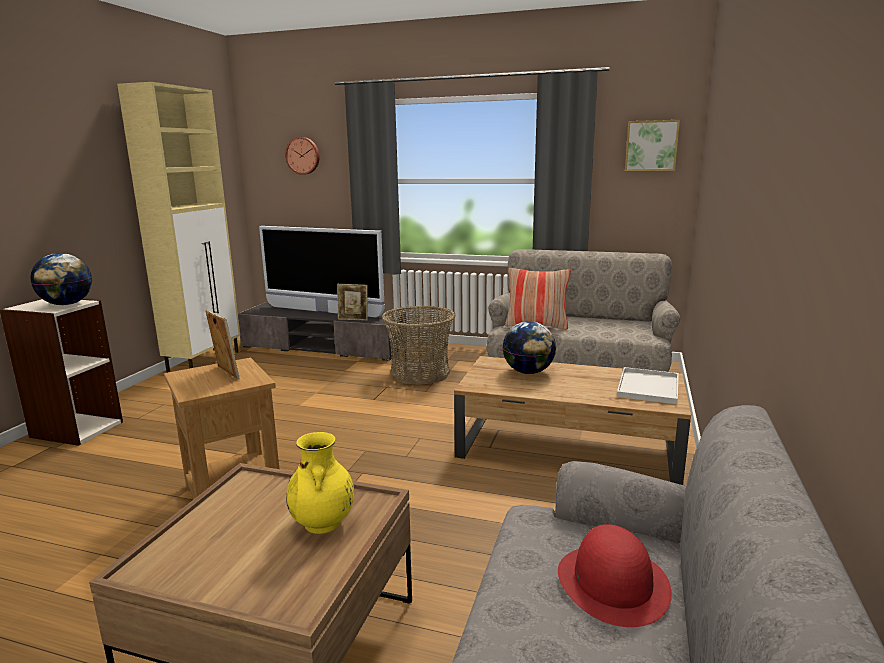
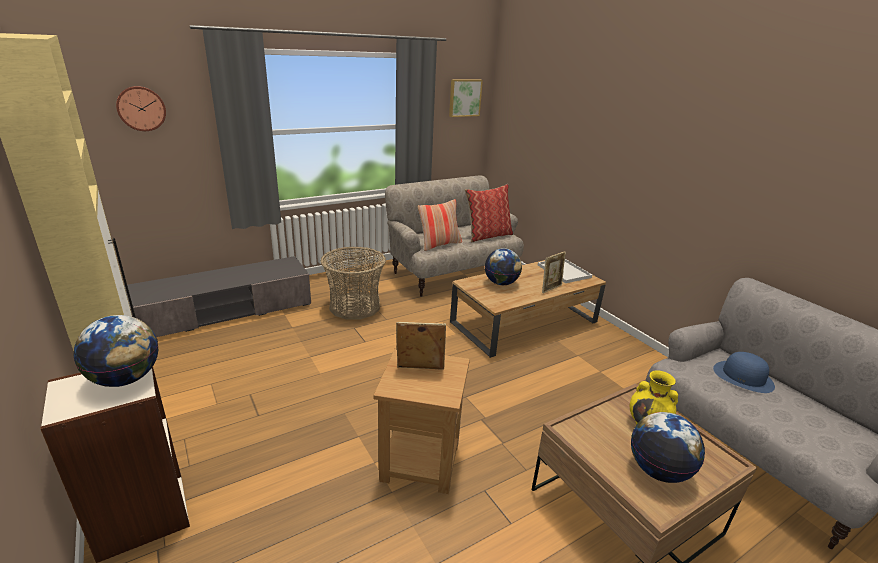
camera: 50 degrees left, 10 degrees up
(223, 555) = (658, 470): none -> globe
(323, 311) = (217, 277): television -> none
(353, 319) = (268, 277): picture frame -> picture frame (551, 288)
(613, 583) = (743, 377): red hat -> blue hat
(619, 331) = (487, 235): none -> pillow

